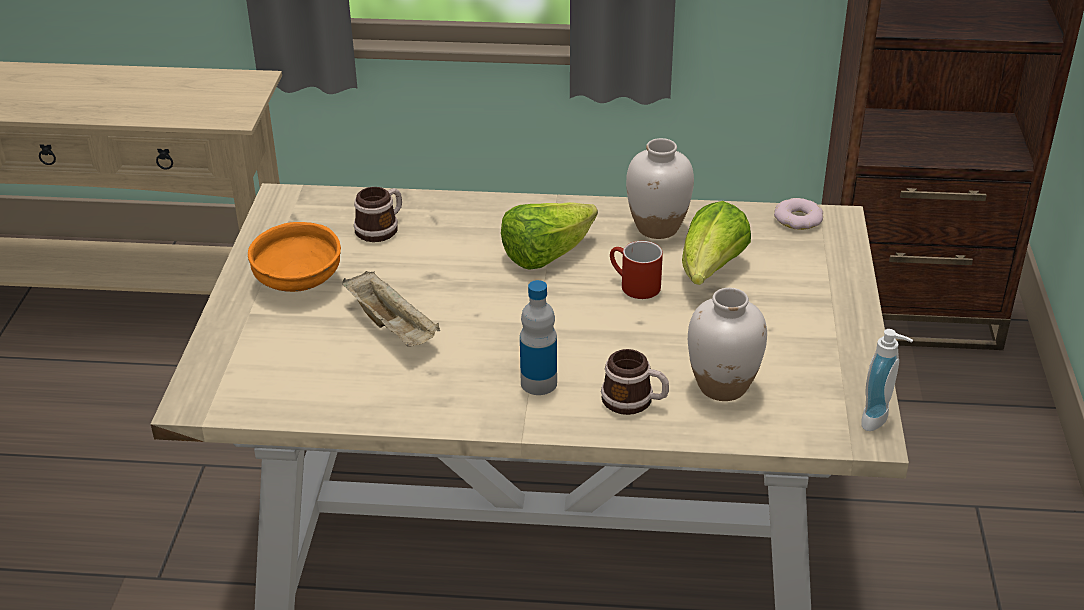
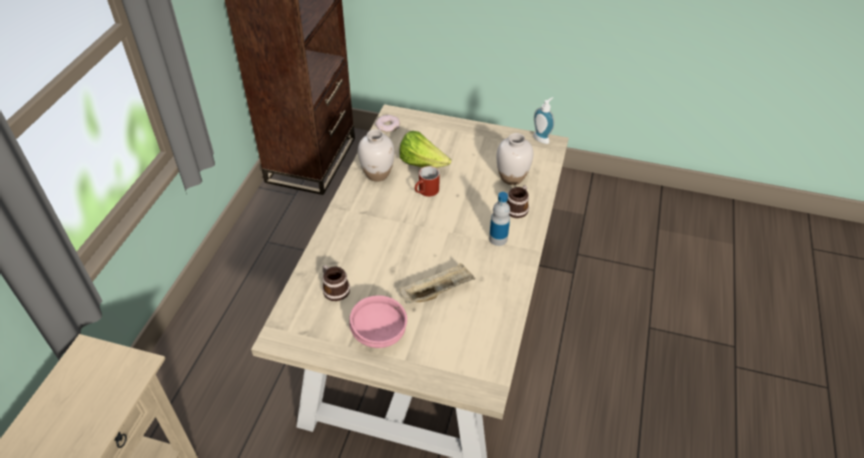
camera: 80 degrees left, 10 degrees up
(298, 282) = (380, 333): orange bowl -> pink bowl
(546, 255) = (388, 220): lettuce -> none

